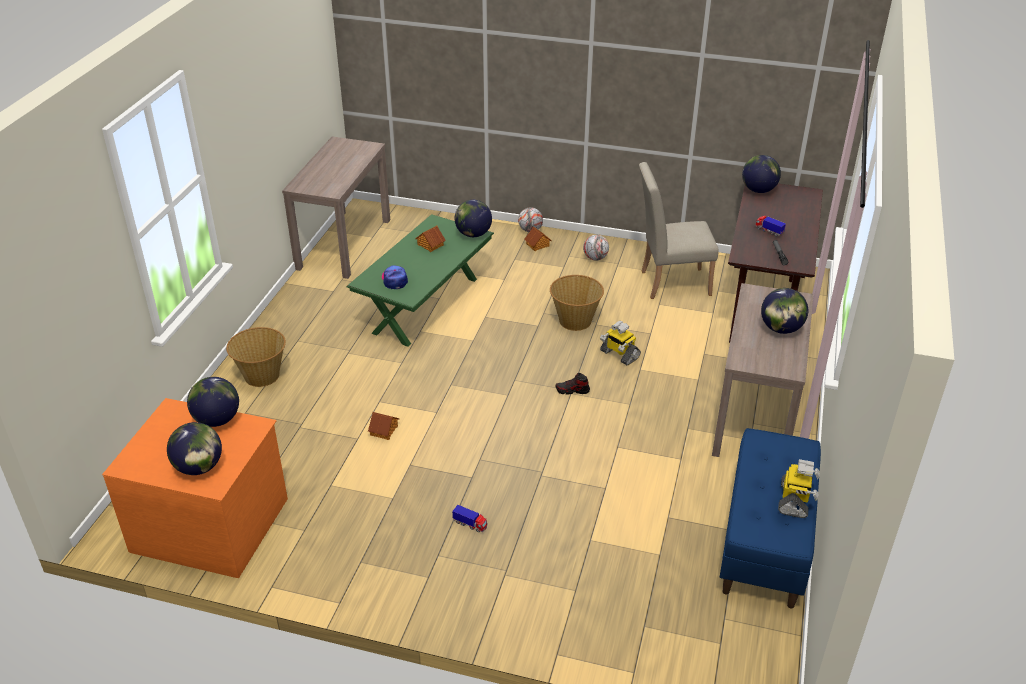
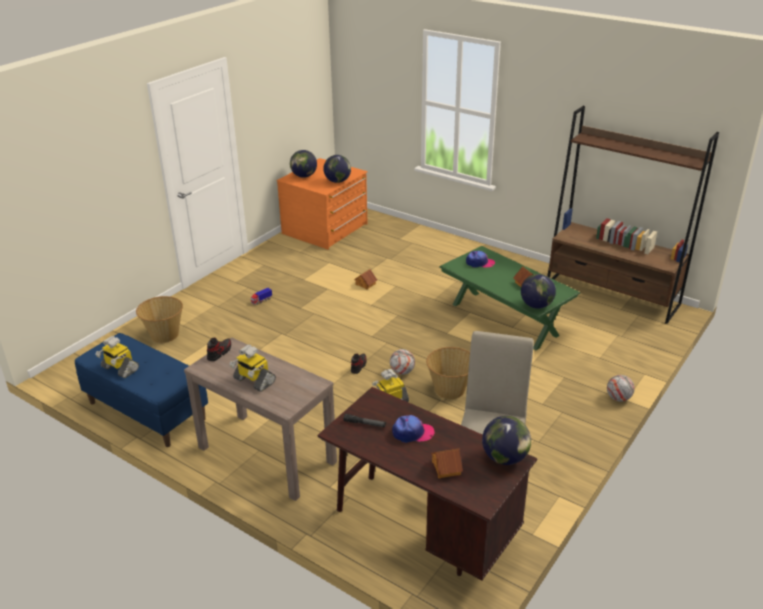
camera: 110 degrees right, 5 degrees down
(262, 376) = (446, 250): basket -> basket (164, 335)
(344, 243) = (612, 295): brown console table -> brown bookcase
(538, 245) = (587, 397): toy house -> toy house (445, 468)
(595, 258) = (553, 429): football -> football (402, 372)
(758, 366) = (219, 353): none -> shoe
(768, 231) = (412, 433): toy truck -> cap
(781, 329) = (253, 381): globe -> toy robot

